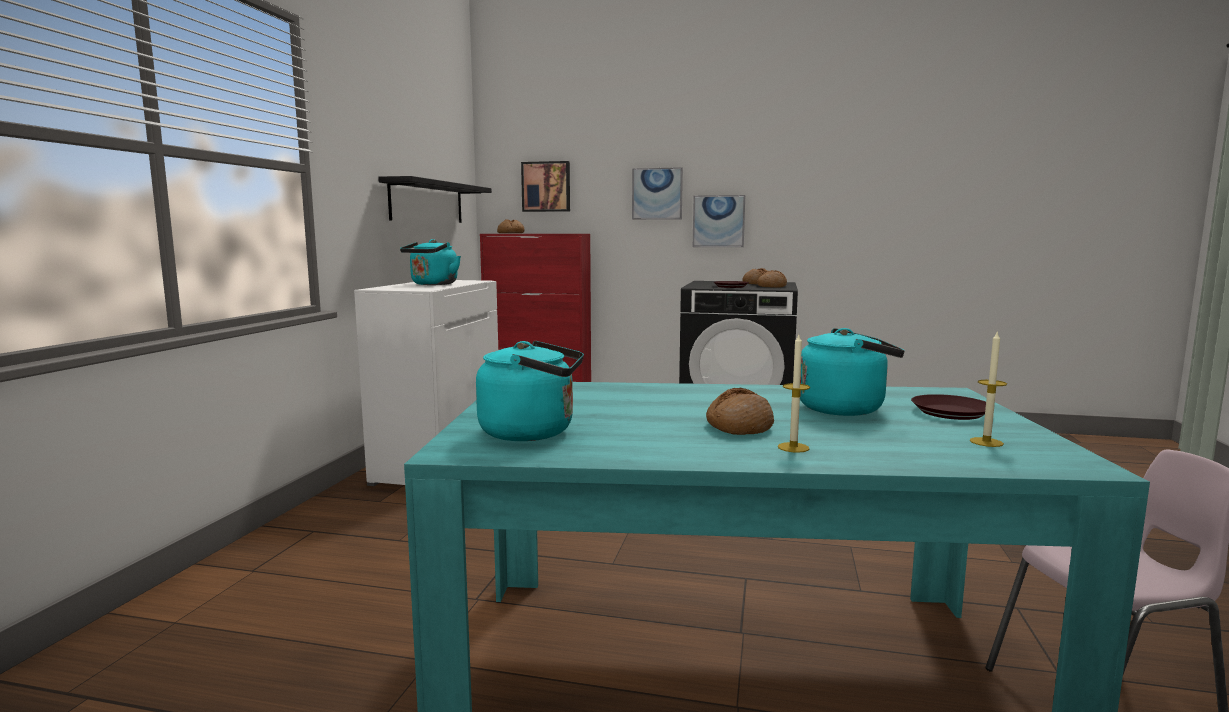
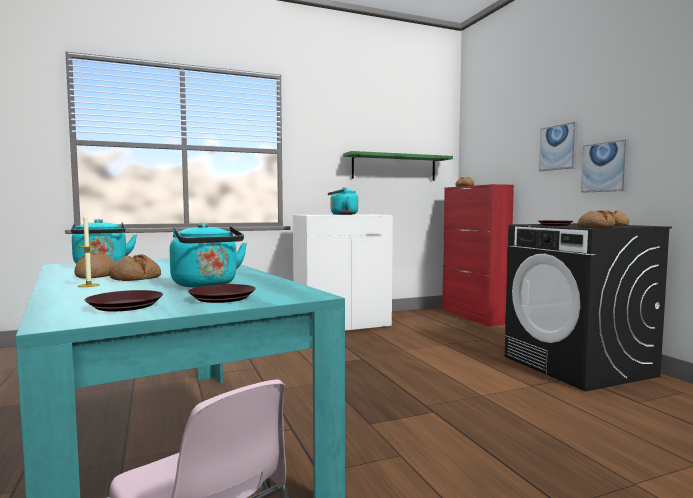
camera: 55 degrees right, 5 degrees down
(427, 202) = (394, 167): black shelf -> green shelf
(546, 186) = (492, 151): picture -> none
(679, 440) = (97, 275): none -> bread
(986, 442) = (125, 306): candle -> brown plate

